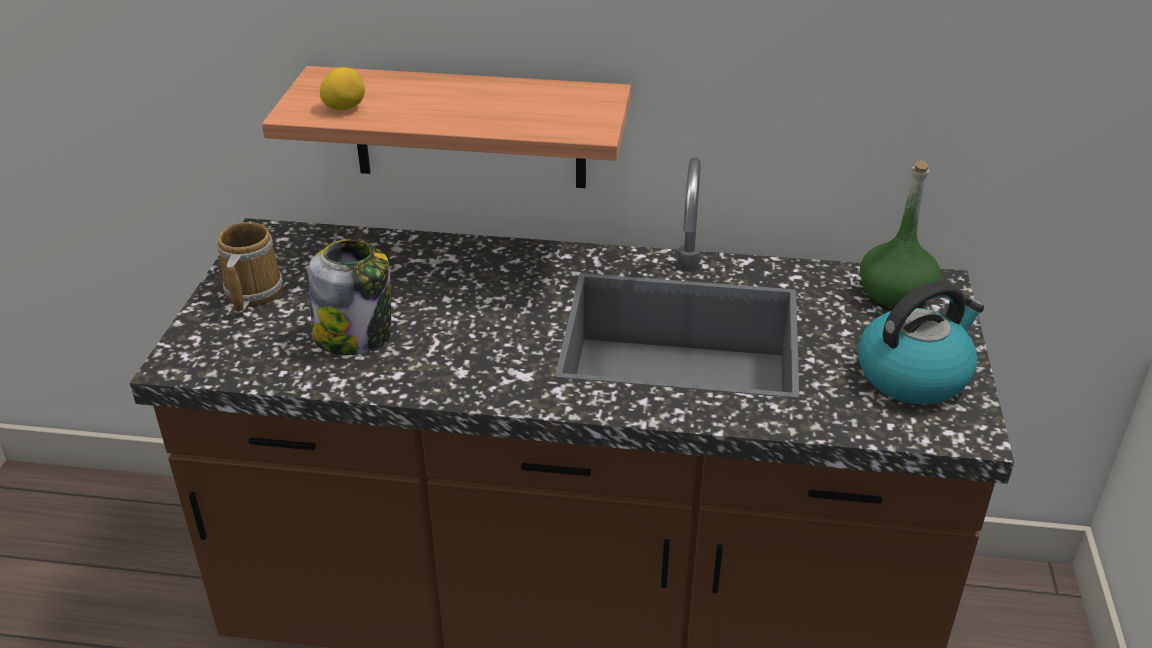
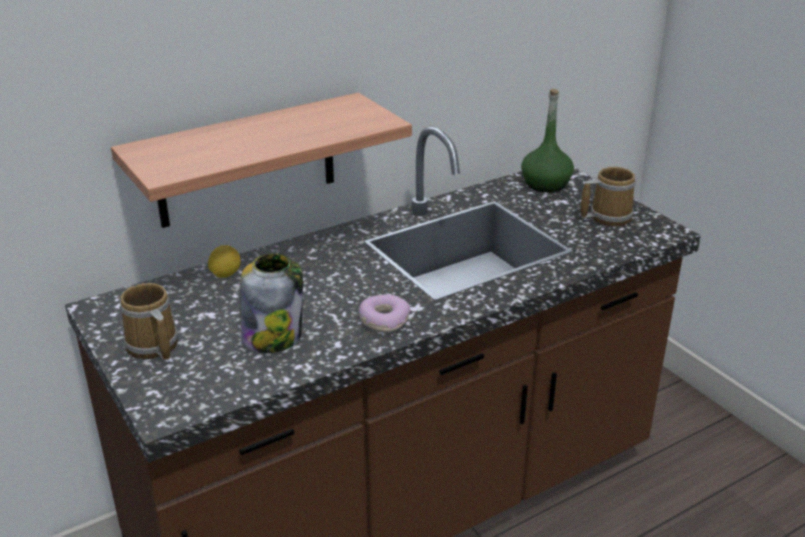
camera: 40 degrees left, 5 degrees down
(344, 108) = (195, 160): lemon -> lemon (225, 274)
(473, 372) = (384, 320): none -> donut
(913, 374) = (607, 216): kettle -> mug

